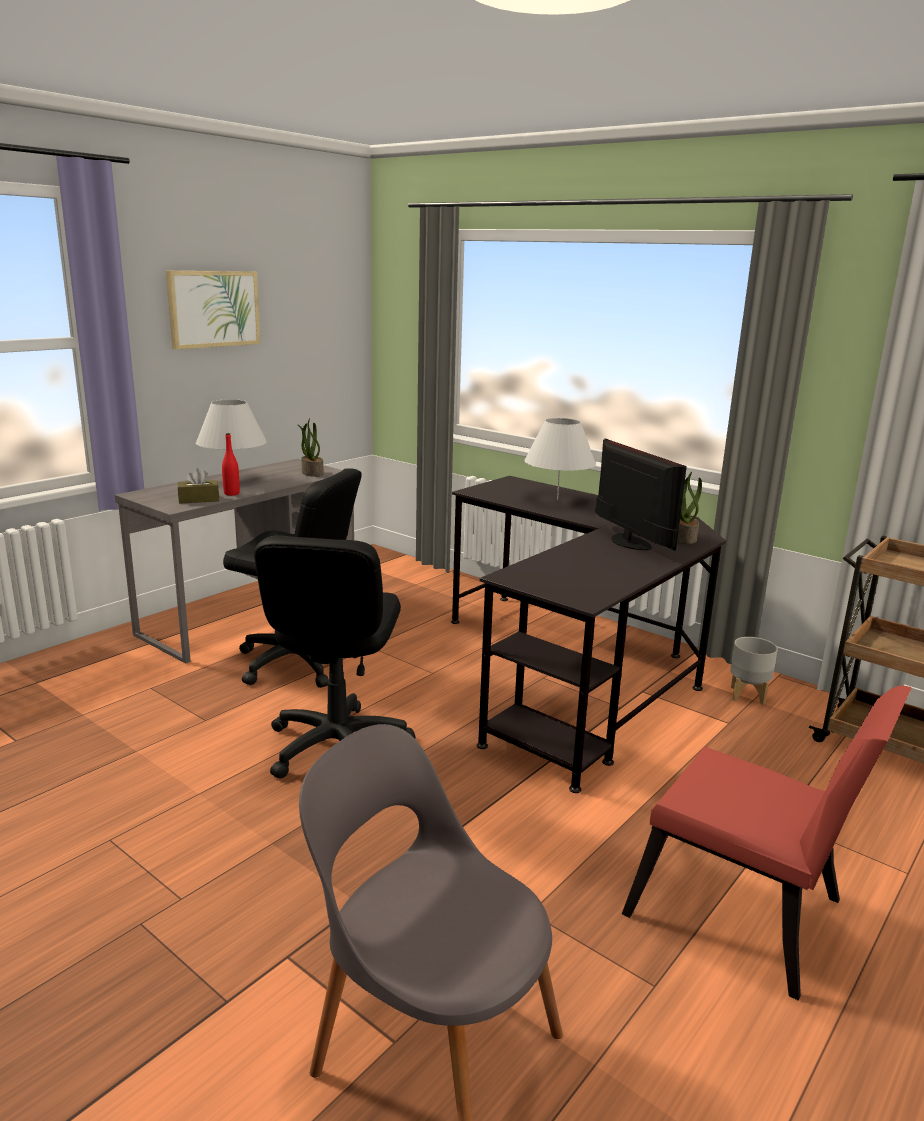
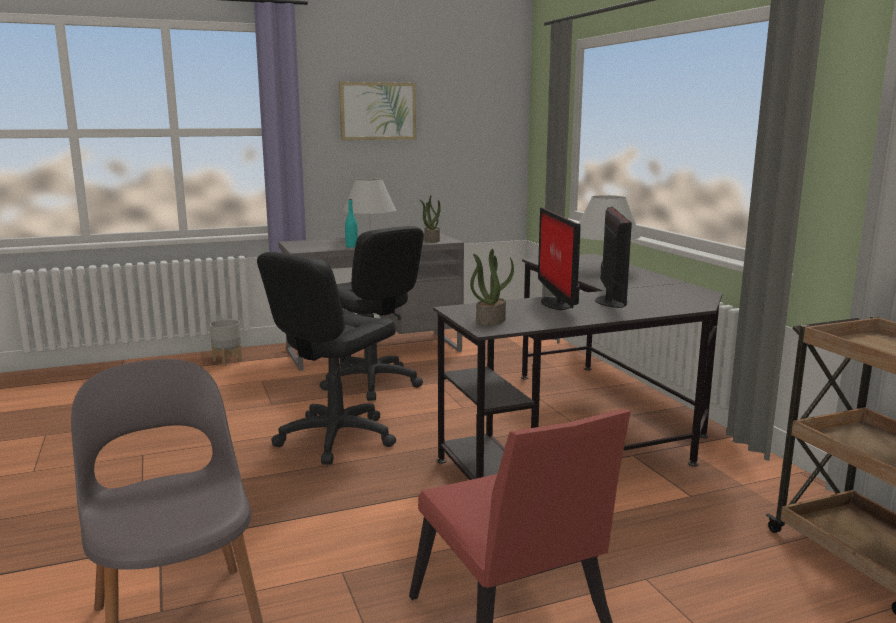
camera: 30 degrees right, 5 degrees down
(199, 499) = (324, 247): brown tissue box -> none
(231, 493) = (351, 246): red bottle -> turquoise bottle
(588, 552) = (557, 303): none -> monitor
(683, 538) = (672, 304): potted plant -> potted plant (490, 321)
(746, 695) = (740, 480): grey planter -> grey planter (227, 361)

